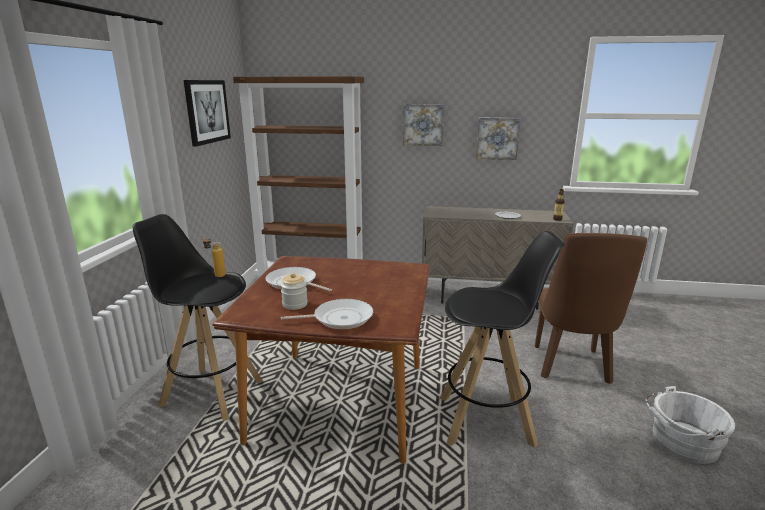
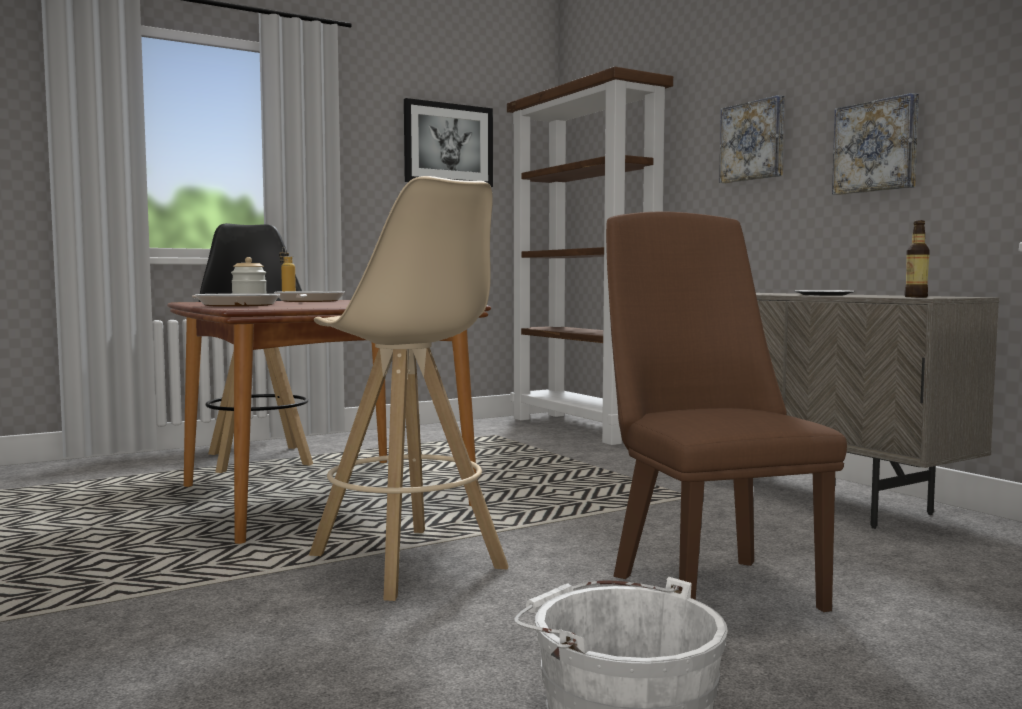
camera: 50 degrees right, 15 degrees down
(487, 420) = (408, 562): black stool -> beige stool
(572, 367) = (707, 585): brown chair -> brown chair turned 105 degrees clockwise

